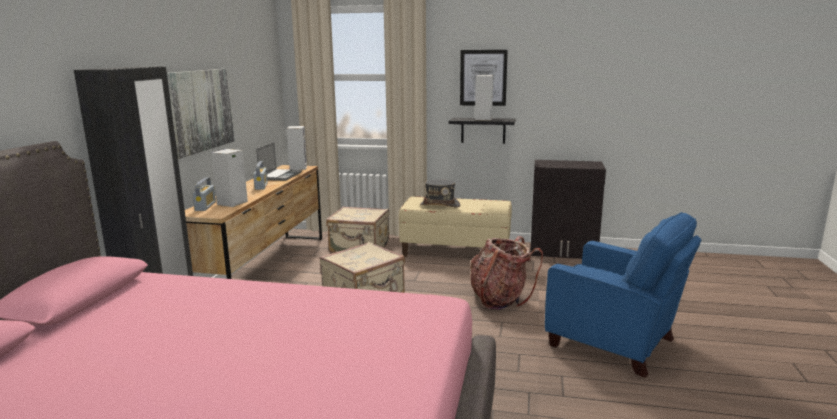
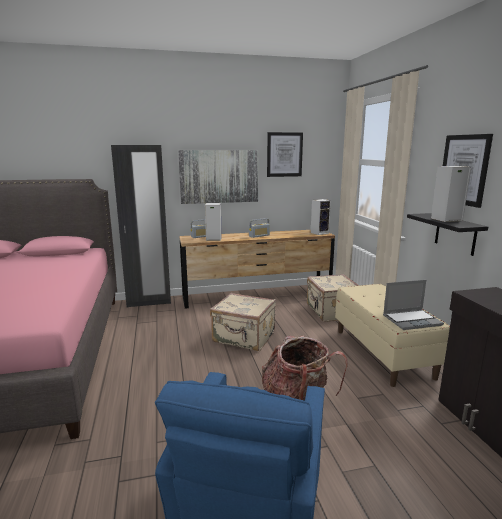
camera: 65 degrees right, 0 degrees up
(243, 73) = (284, 154): none -> picture
(280, 176) = (290, 234): laptop -> laptop (412, 320)
(440, 205) = (372, 298): grey hat -> none

